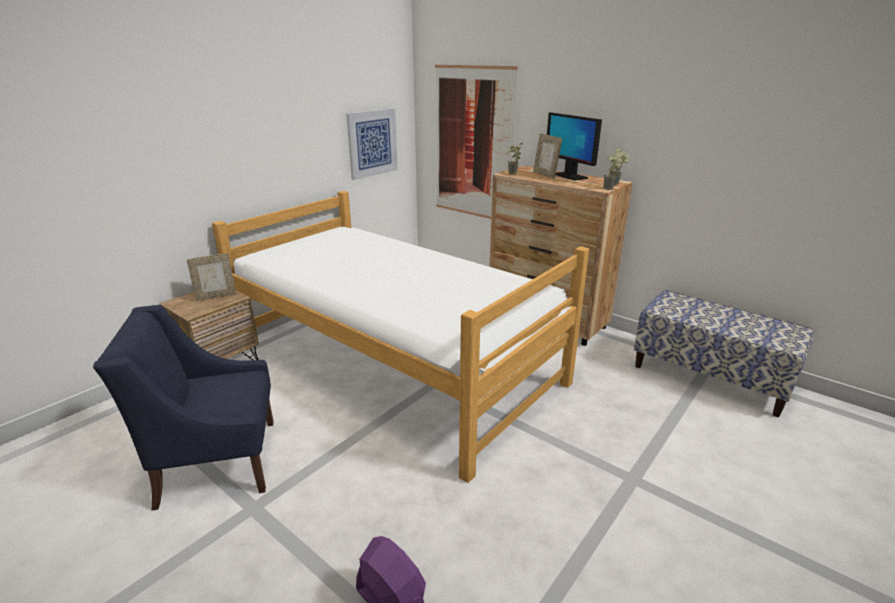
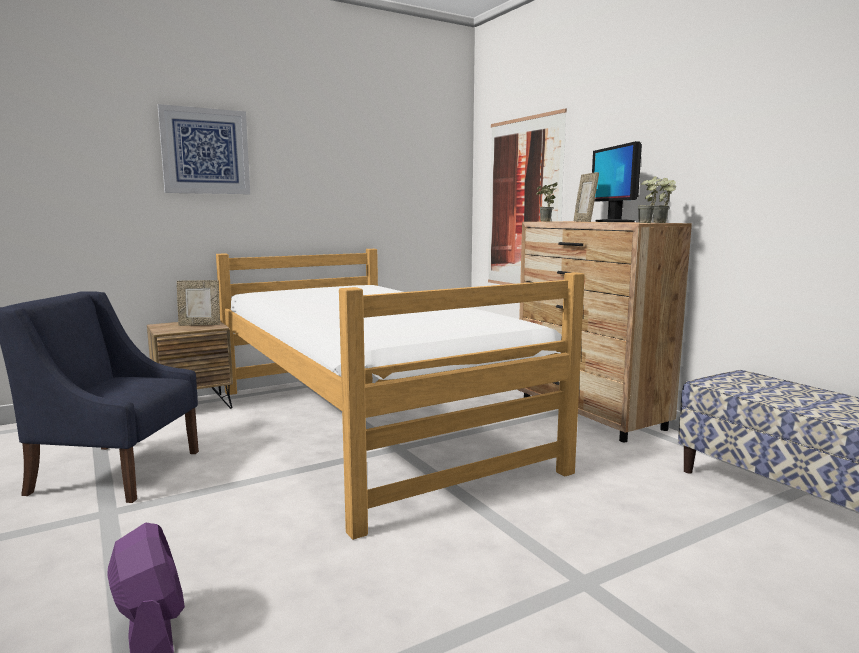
camera: 20 degrees right, 15 degrees down
(372, 143) = (415, 204): picture -> picture (205, 151)

